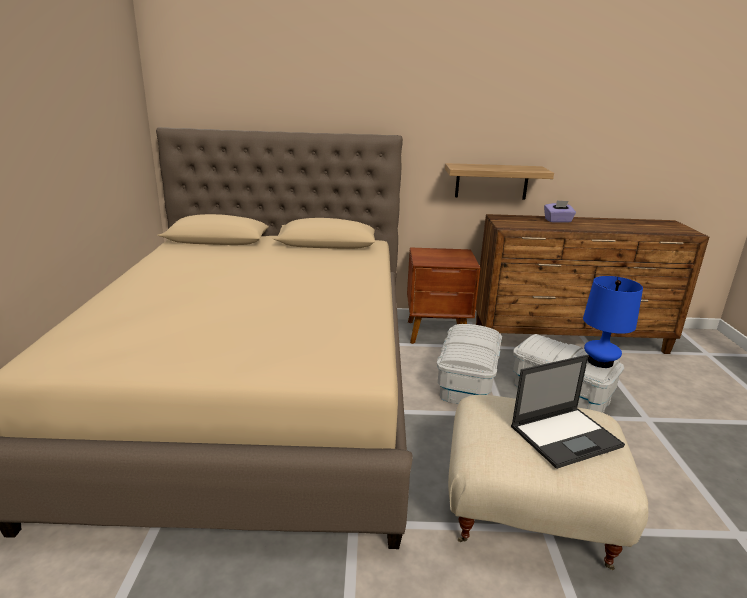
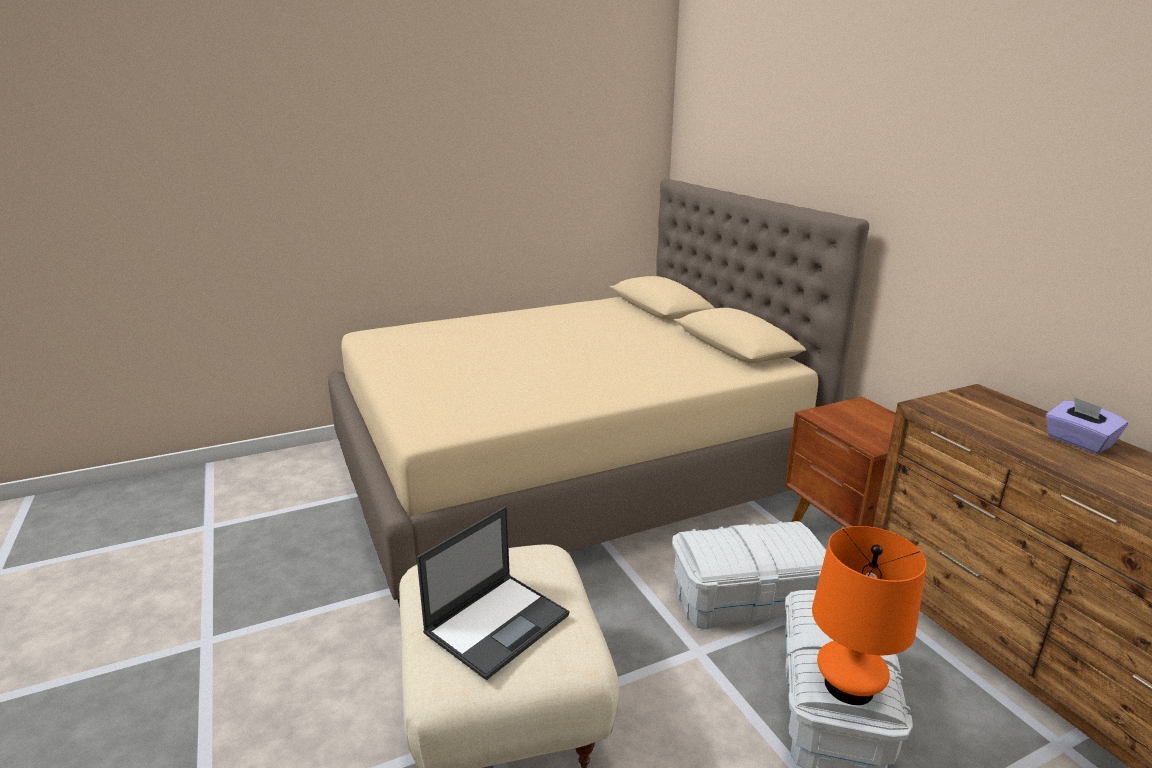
camera: 65 degrees right, 0 degrees up
(491, 181) = (1004, 328): shelf -> none
(566, 436) = (498, 623): laptop -> laptop turned 90 degrees counterclockwise
(600, 362) = (848, 686): blue table lamp -> orange table lamp

